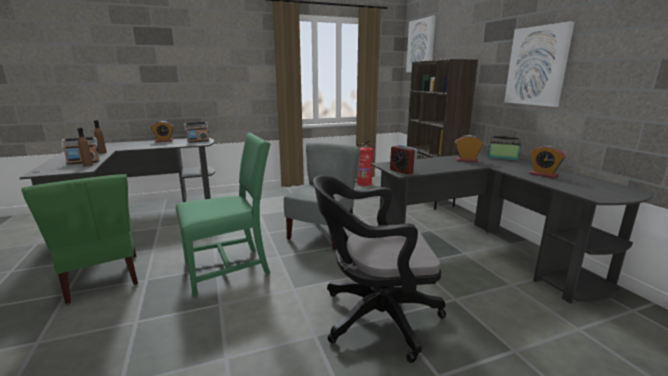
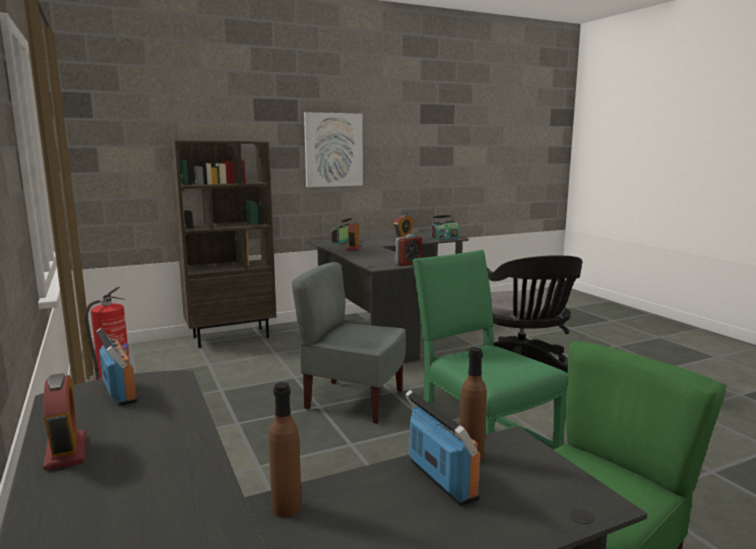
camera: 95 degrees left, 5 degrees down
(421, 46) = (109, 113): picture -> none
(588, 191) = (444, 237): none -> radio

